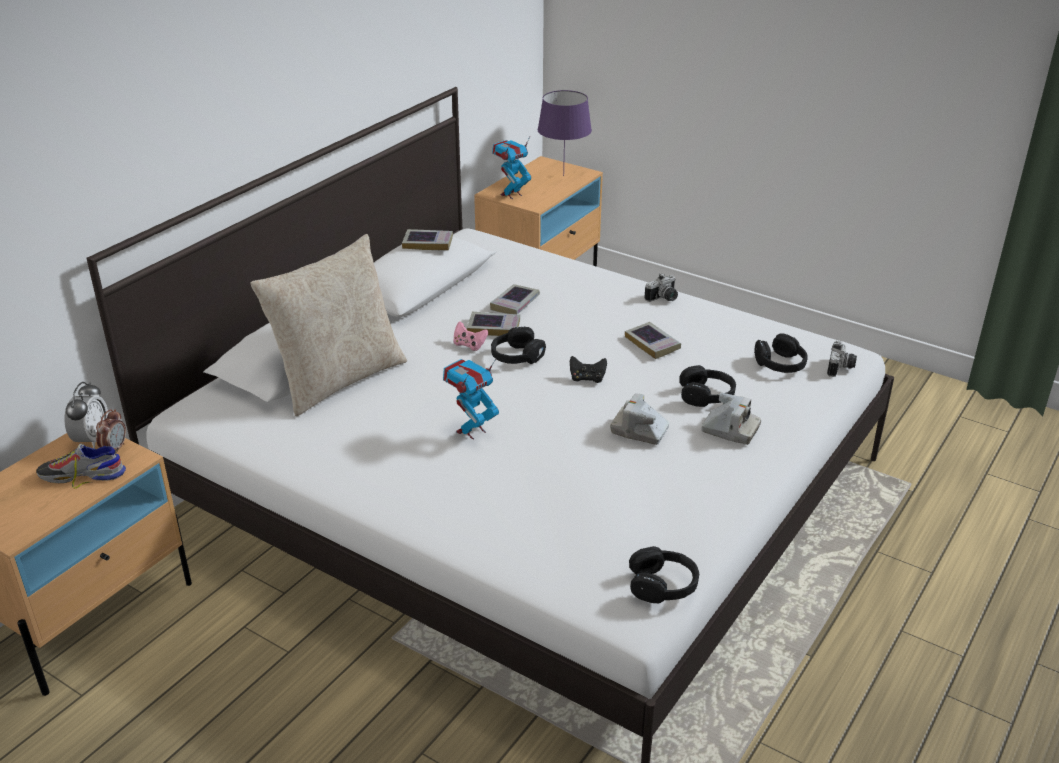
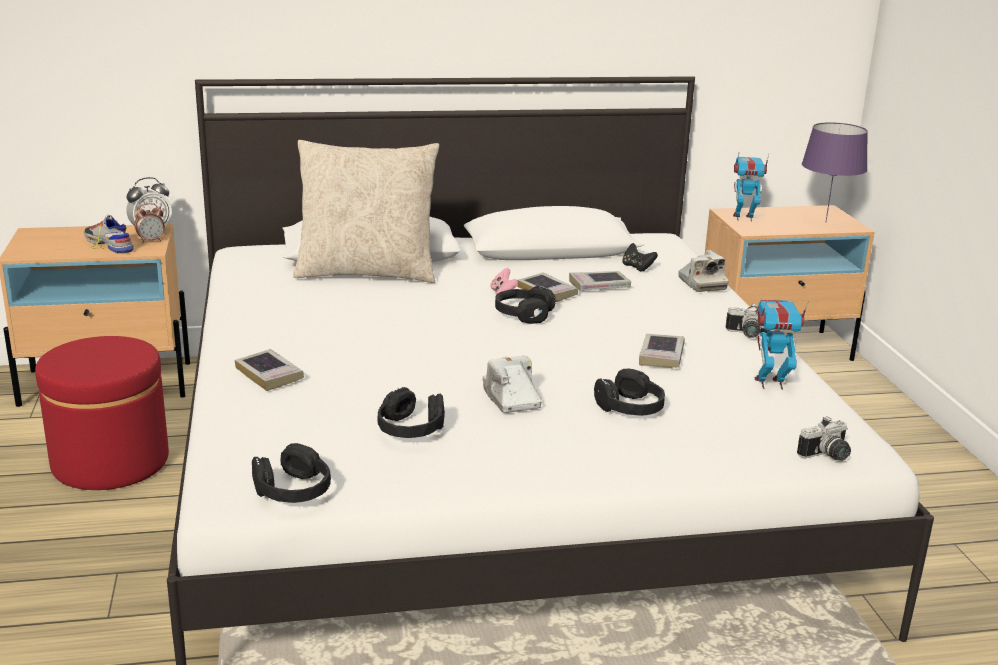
camera: 45 degrees right, 10 degrees down
(242, 679) = (110, 462): none -> red ottoman
(428, 243) = (572, 209): book -> book (269, 375)
(471, 431) = (383, 337): toy robot -> toy robot (770, 383)
(587, 378) = (547, 350): black game controller -> black game controller (637, 267)
(730, 430) = (594, 438): camera -> camera (702, 284)
(780, 364) = (761, 423): black headphones -> black headphones (411, 429)

